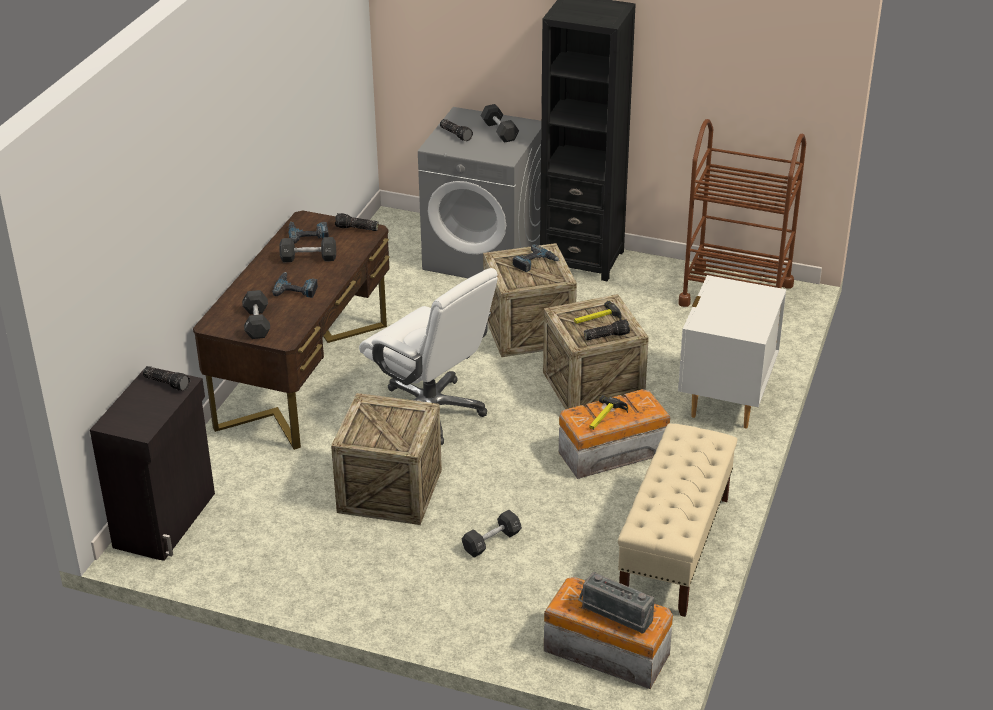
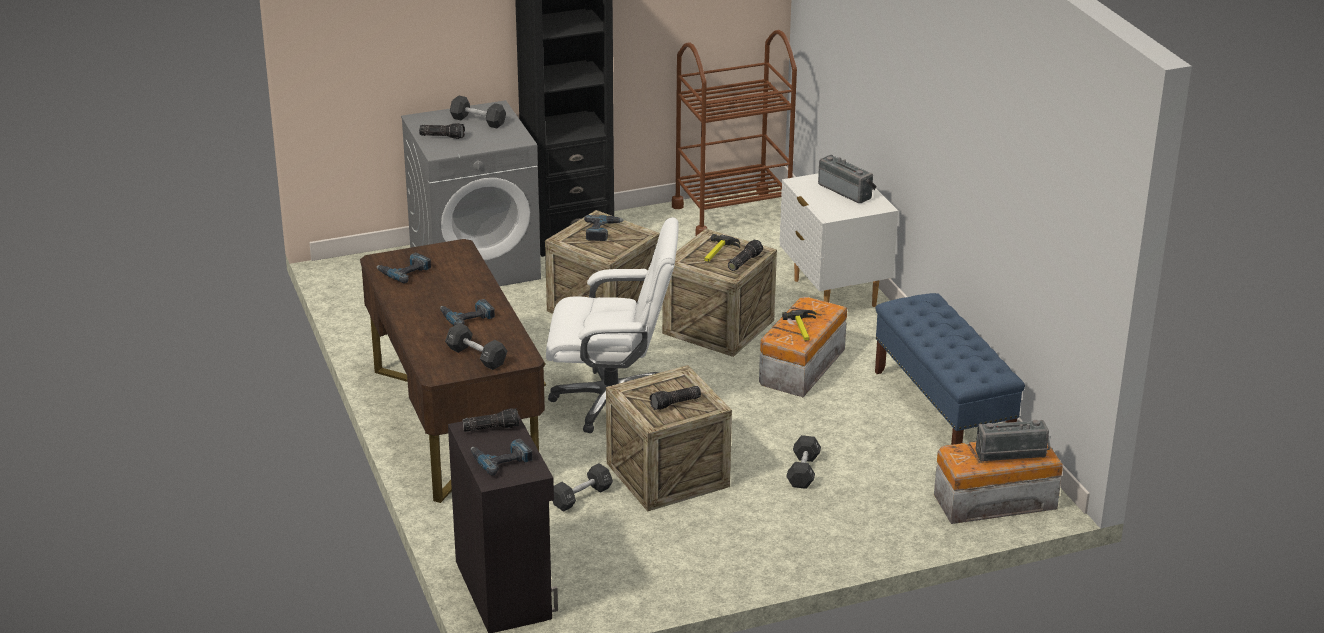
camera: 40 degrees left, 5 degrees down
(137, 411) = (501, 459): none -> power drill
(308, 258) = (437, 289): black dumbbell -> black dumbbell (581, 497)
(356, 229) = (443, 250): flashlight -> flashlight (675, 404)
(675, 548) = (942, 411): beige bench -> blue bench
(746, 308) = (847, 191): none -> radio

